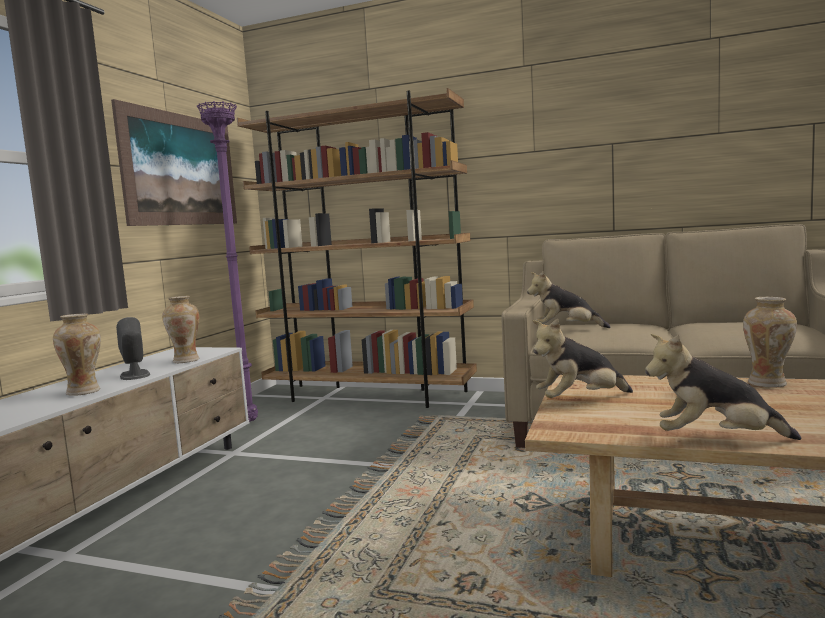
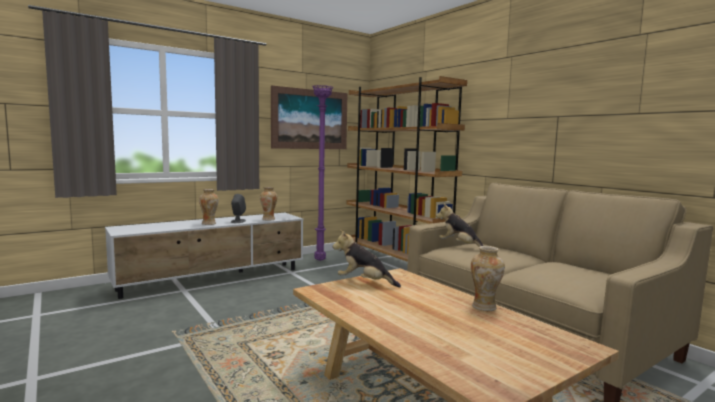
camera: 35 degrees right, 0 degrees up
(716, 440) = (356, 316): plush toy -> none

